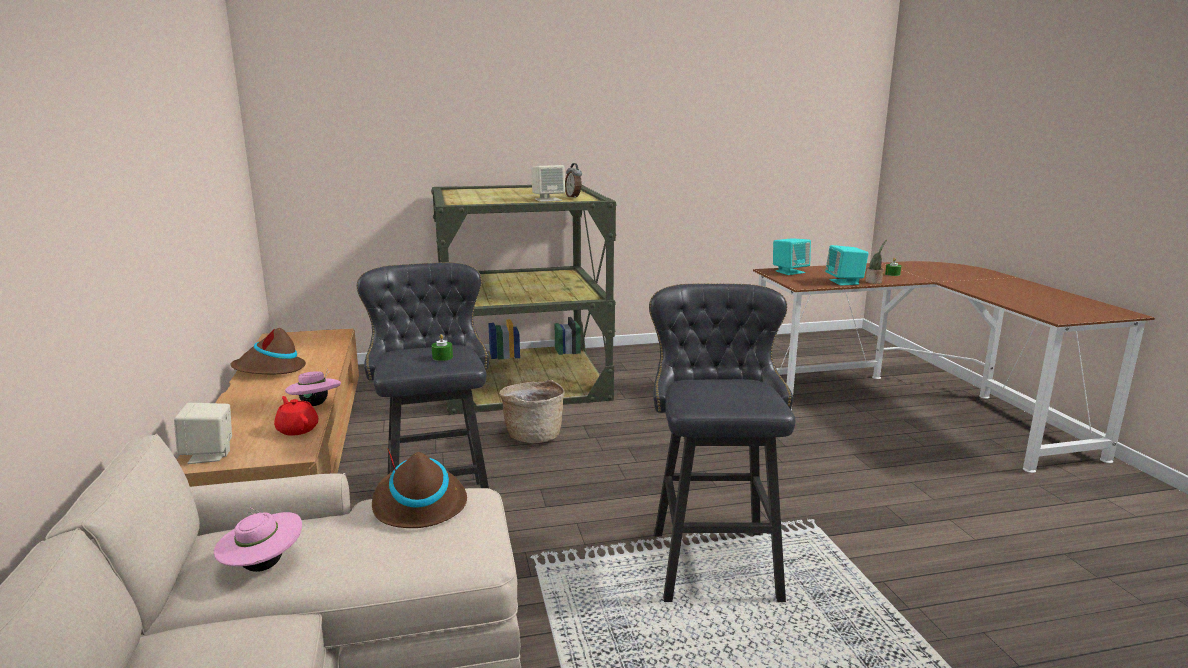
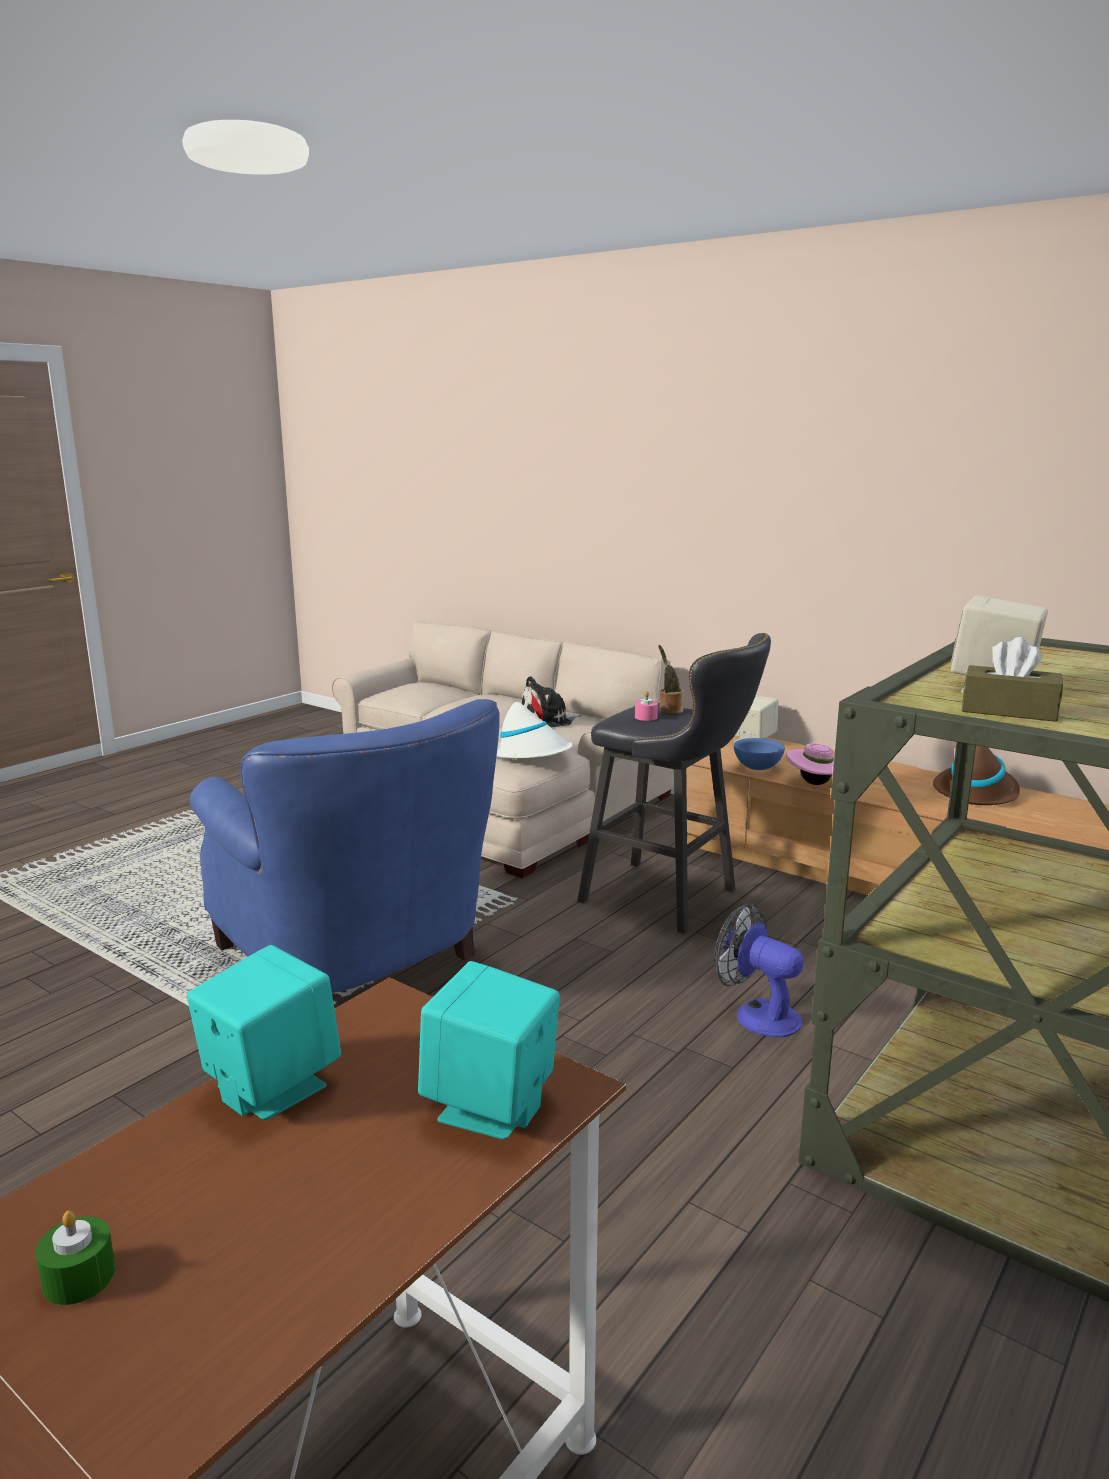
camera: 140 degrees right, 0 degrees up
(263, 566) = (548, 721): pink hat -> plush toy
(297, 429) = (758, 768): red teapot -> blue bowl
(418, 504) = (531, 754): brown hat -> white hat
(442, 357) = (646, 717): green candle -> pink candle
(533, 435) = (757, 1014): basket -> fan
(573, 197) = (1009, 711): alarm clock -> brown tissue box
(712, 554) = (354, 961): black stool -> blue armchair
(874, 282) = (165, 1133): potted plant -> potted plant (669, 710)

